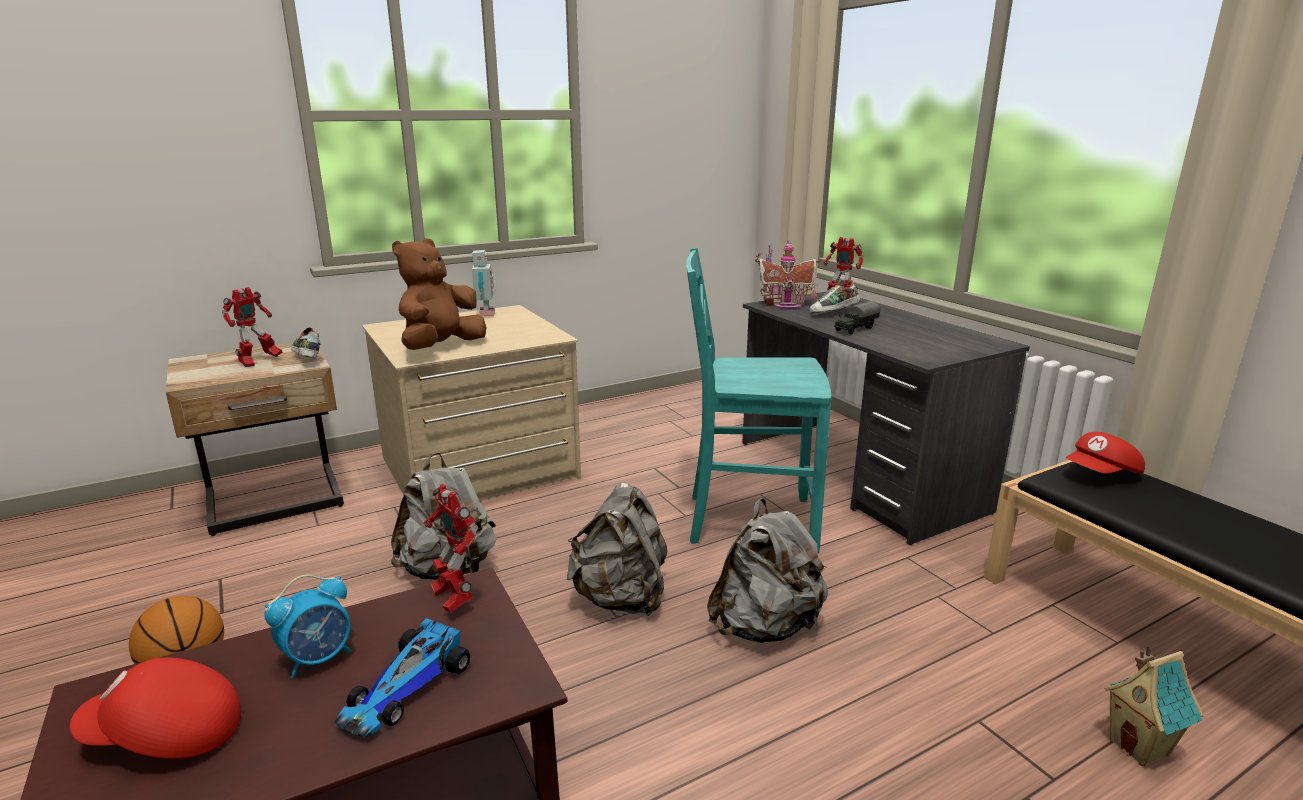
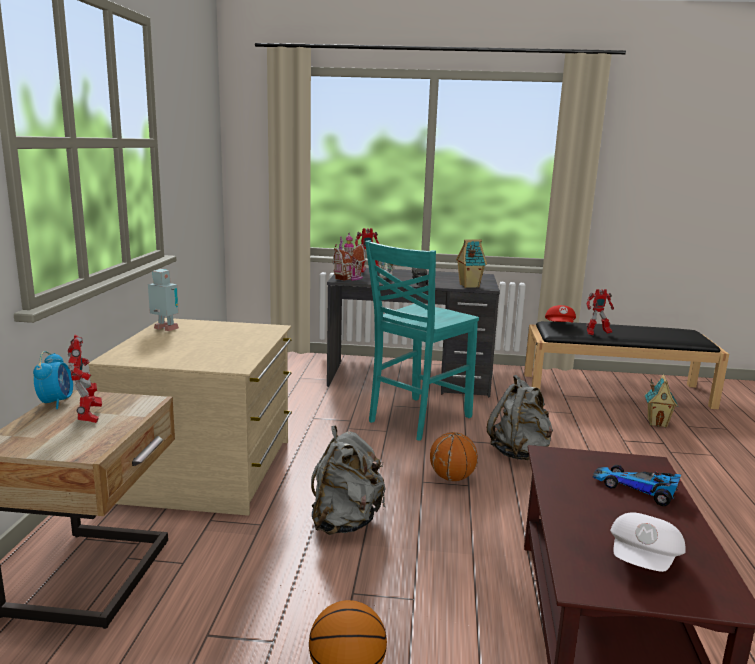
camera: 55 degrees left, 5 degrees down
(165, 736) = (644, 561): red cap -> white cap
(306, 359) = (127, 400): shoe -> none
(319, 658) = (591, 506): alarm clock -> alarm clock (56, 402)
(406, 688) = (637, 488): toy car -> toy car turned 150 degrees clockwise
(441, 347) = (228, 354): brown plush toy -> none
(453, 598) = (555, 460): toy robot -> toy robot (596, 334)
(621, 598) = (452, 478): grey backpack -> basketball
(907, 350) = (468, 286): none -> toy house

